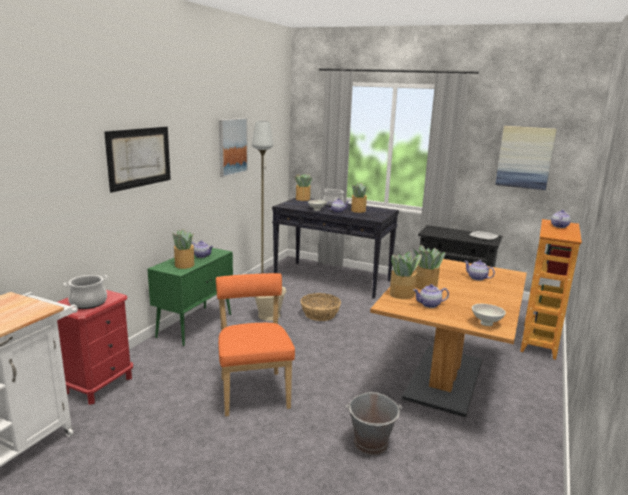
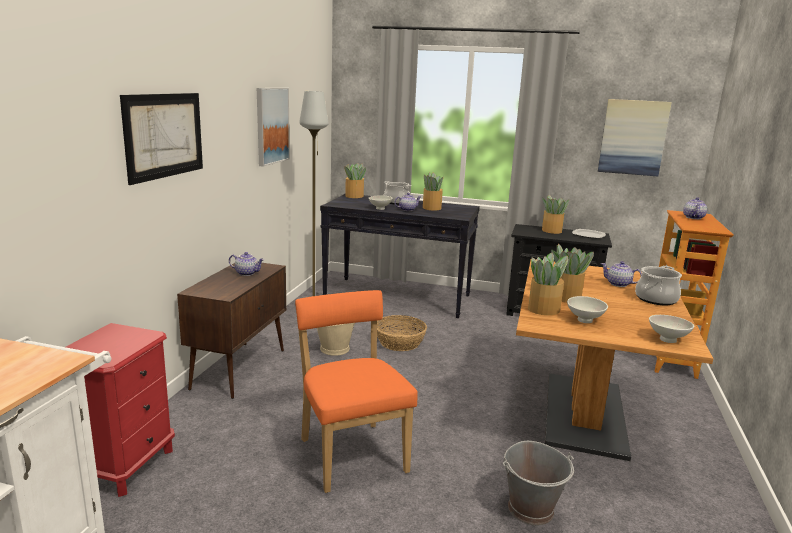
camera: 10 degrees left, 0 degrees up
(88, 303) = (112, 347): cooking pot -> cooking pot (656, 299)
(184, 265) = (228, 286): potted plant -> potted plant (552, 231)
(195, 325) = (239, 368): green cabinet -> brown cabinet
(429, 305) = (585, 321): teapot -> white bowl

